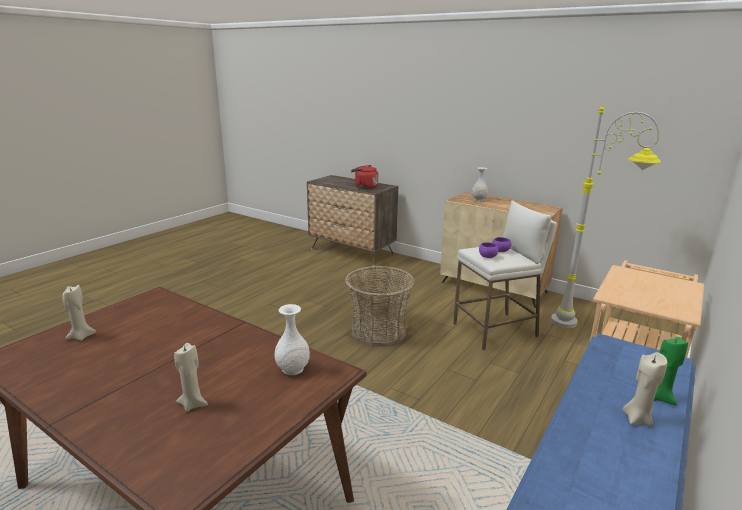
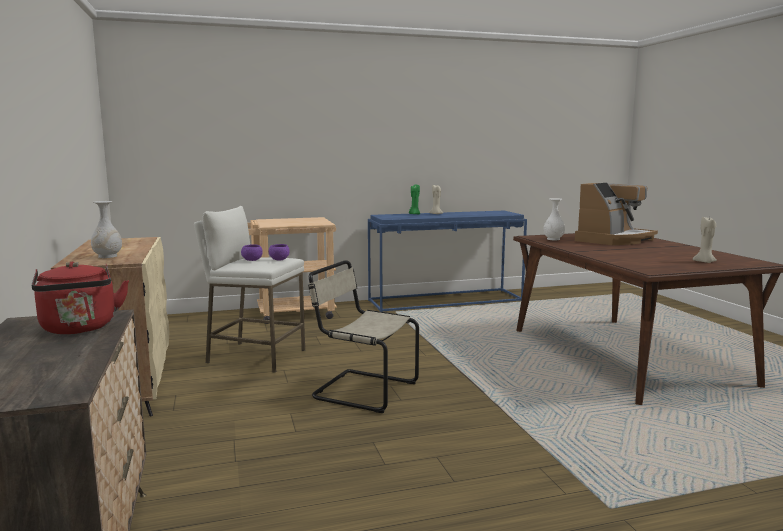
camera: 140 degrees left, 10 degrees down
(193, 404) = (614, 240): beige candle -> coffee machine
(379, 331) = (362, 390): basket -> beige chair
(586, 325) = (179, 337): grey floor lamp -> none

